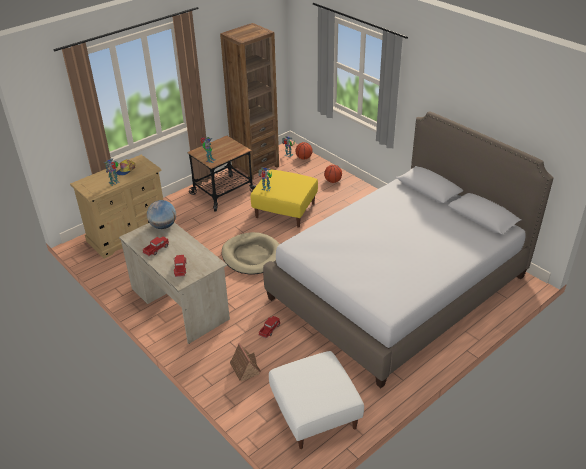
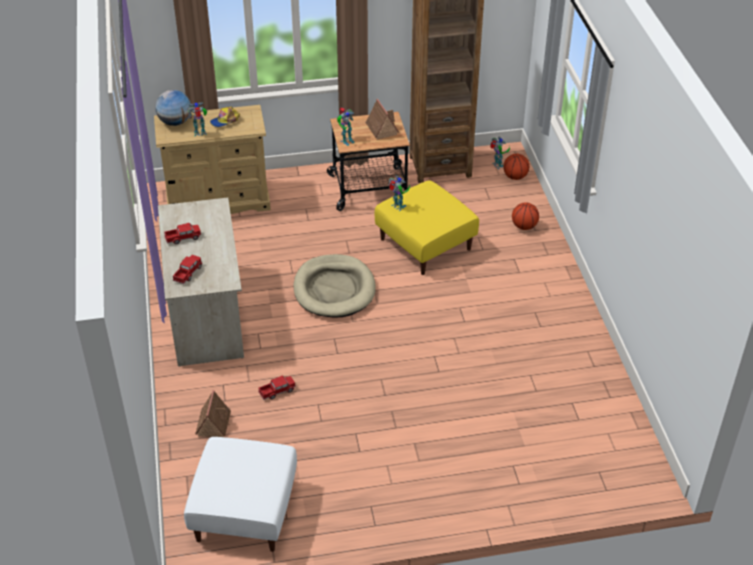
camera: 30 degrees right, 5 degrees up
(163, 226) = (214, 211): globe -> globe (175, 122)
(225, 147) = (381, 129): none -> toy house
(398, 286) = (476, 409): bed -> none

